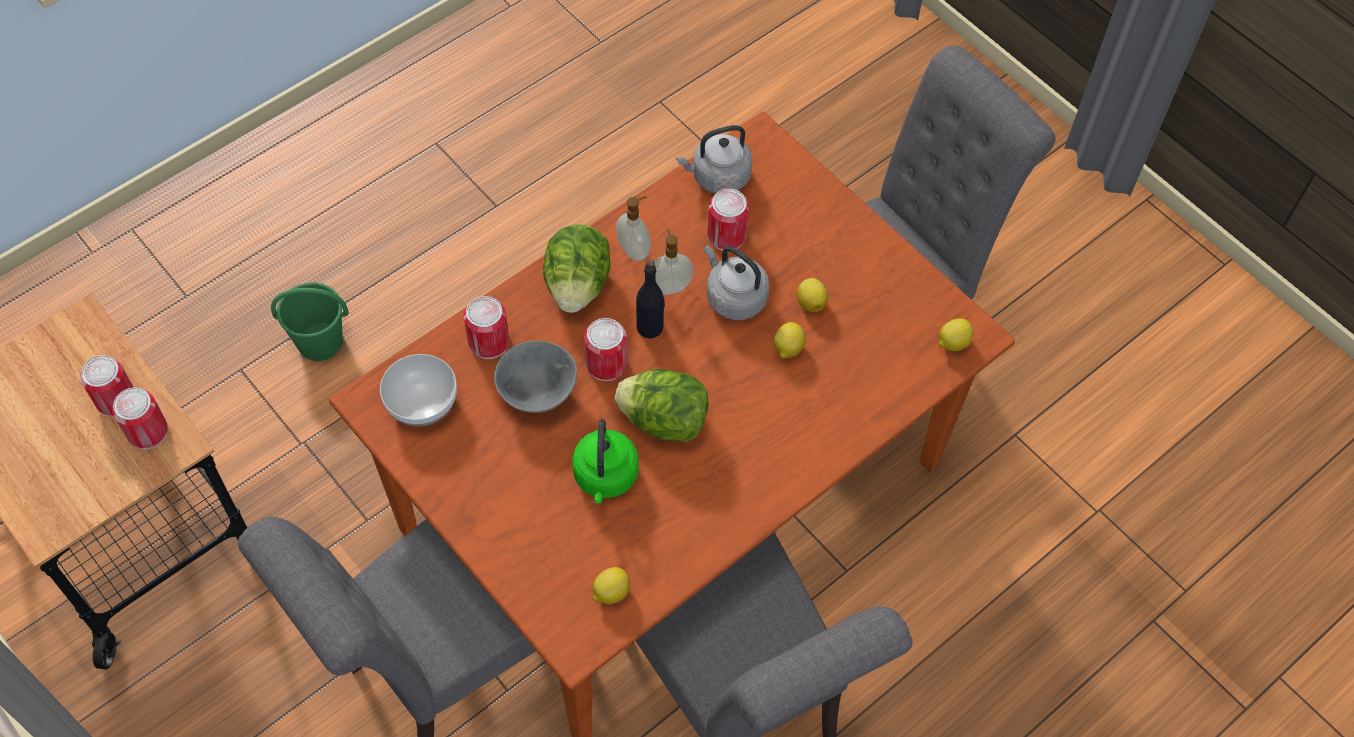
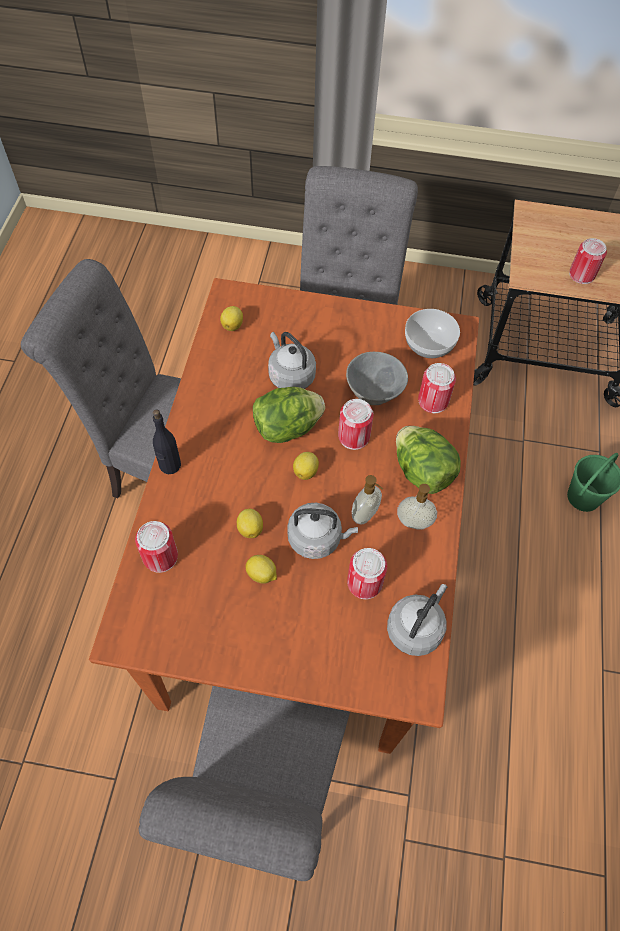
camera: 140 degrees right, 0 degrees up
(147, 432) = (548, 272): can -> can (160, 557)
(605, 478) = (290, 375): green kettle -> grey kettle
(650, 327) = (350, 478): black bottle -> black bottle (170, 465)
(952, 343) = (135, 619): lemon -> lemon (306, 471)

